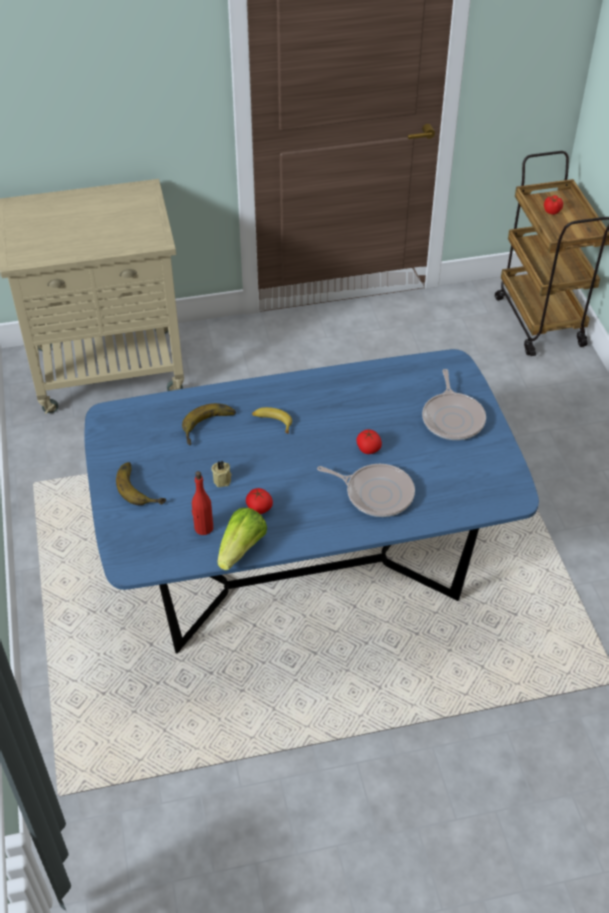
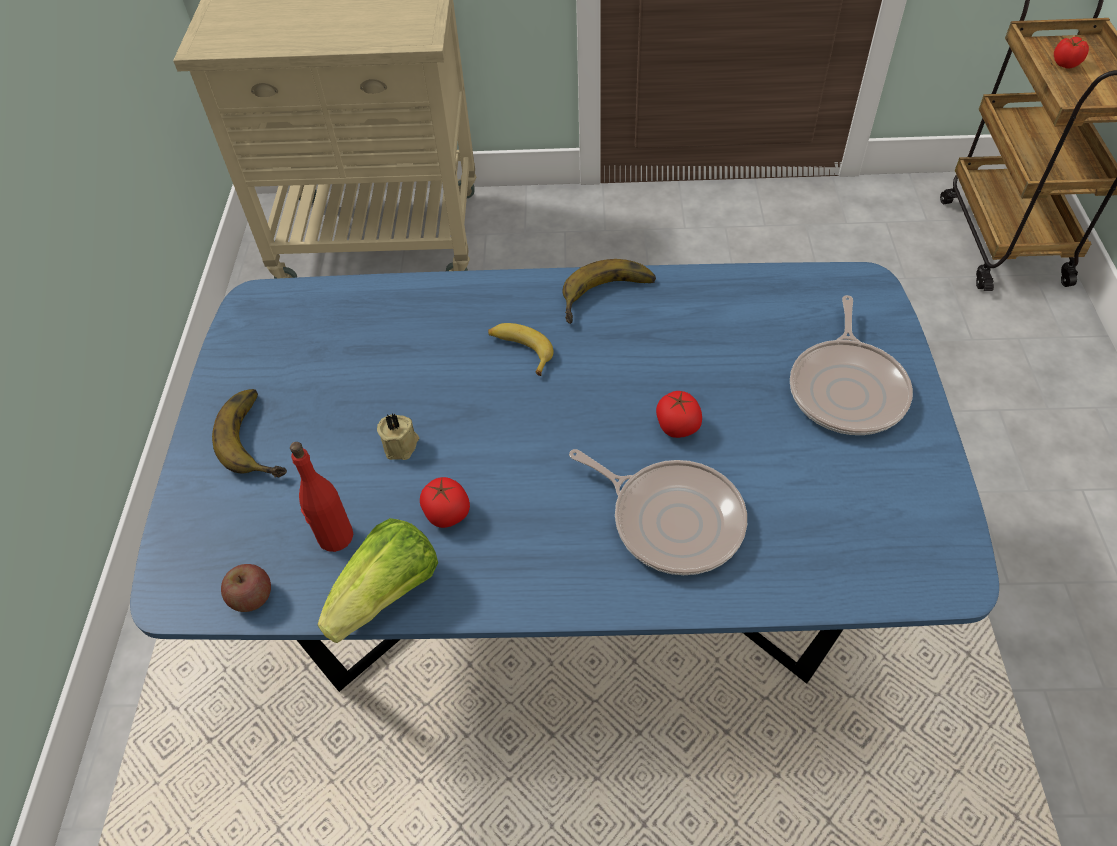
camera: 15 degrees right, 5 degrees up
(171, 561) = (252, 597): none -> apple
(210, 427) = (413, 346): banana -> banana (609, 299)

